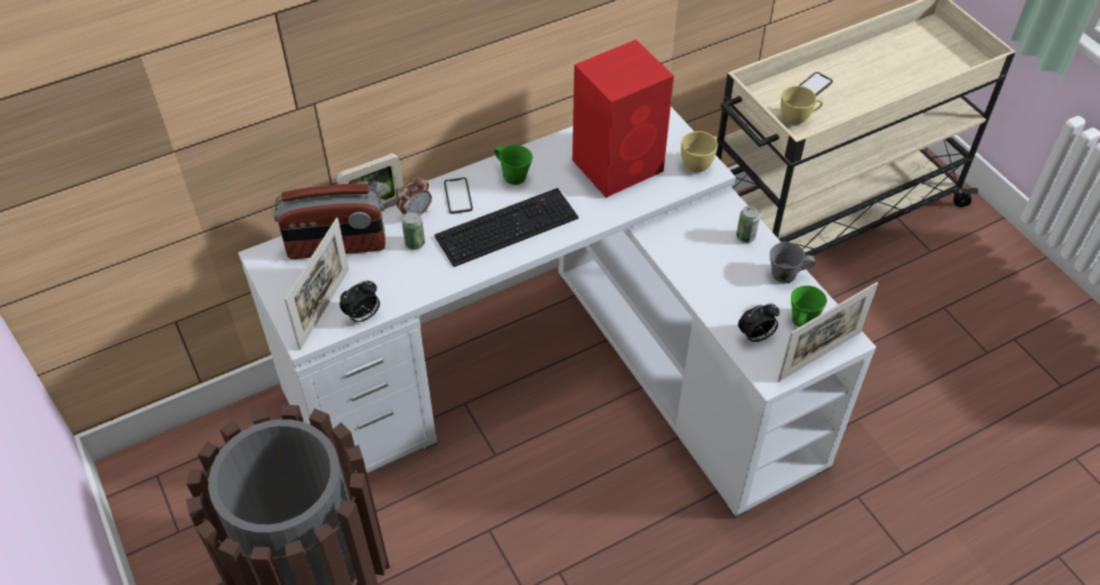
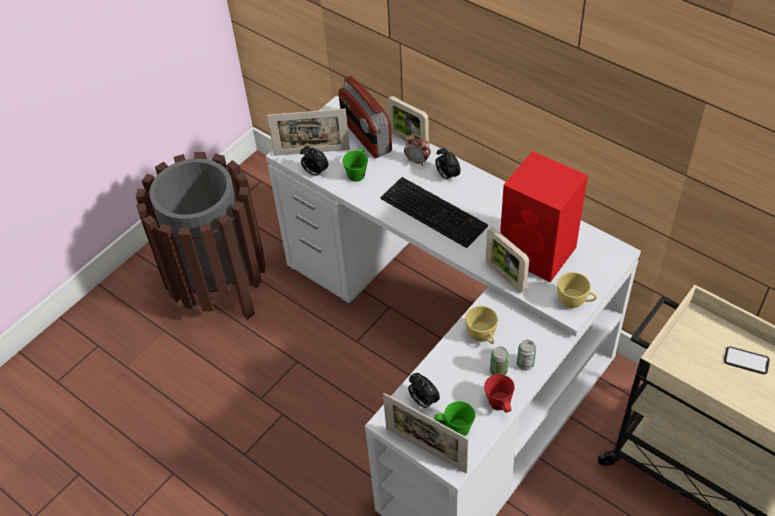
camera: 70 degrees right, 0 degrees up
(415, 243) = (390, 171): can -> can (498, 370)
(458, 196) = (447, 175): phone -> alarm clock
(514, 176) = (486, 197): green mug -> green mug (357, 174)
(636, 202) = (505, 276): none -> picture frame
(785, 275) = (499, 403): grey mug -> red mug
(798, 118) = (695, 361): yellow cup -> yellow cup (482, 337)

